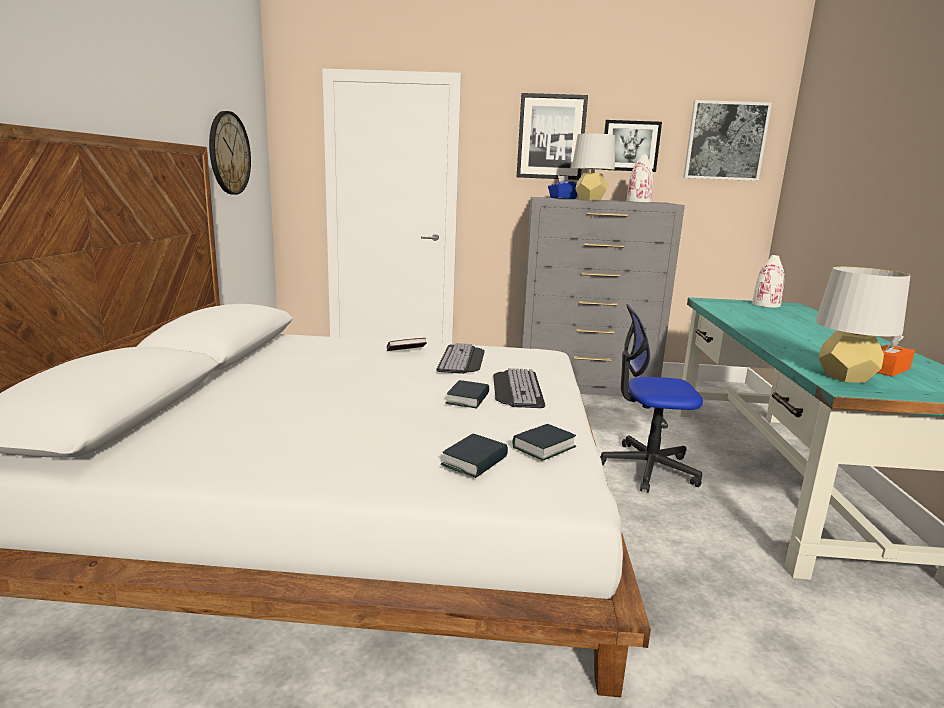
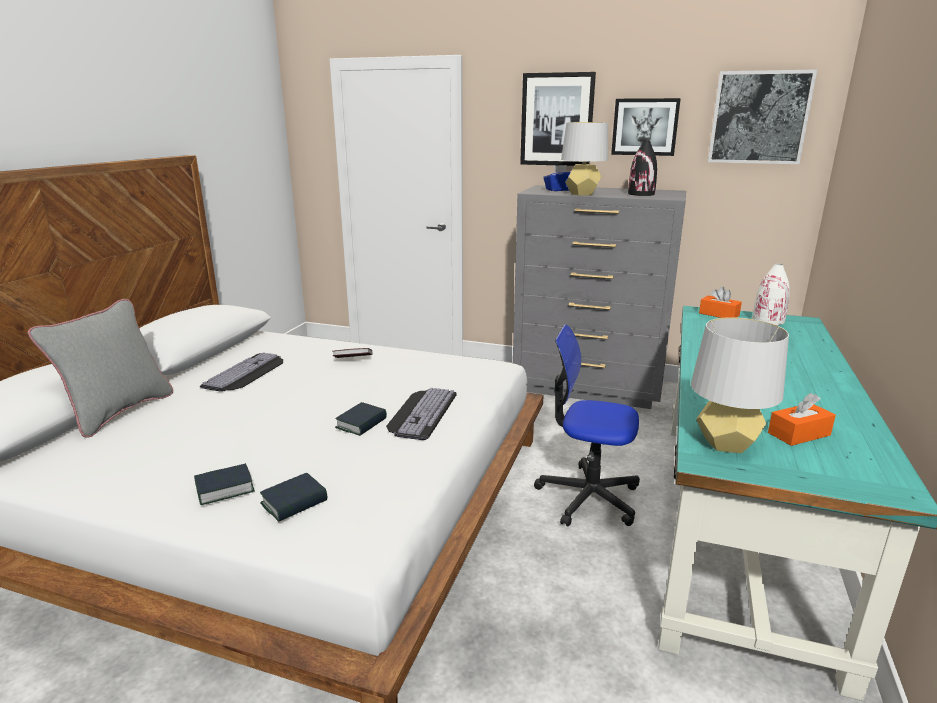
camera: 15 degrees right, 5 degrees up
(187, 404) = (118, 412): none -> grey pillow
(229, 153) = (232, 154): wall clock -> none
(463, 359) = (400, 372): keyboard -> keyboard (247, 373)
(543, 447) = (377, 491): book -> book (224, 489)
(638, 202) = (641, 194): white vase -> black vase
(724, 302) = (719, 314): none -> orange tissue box

